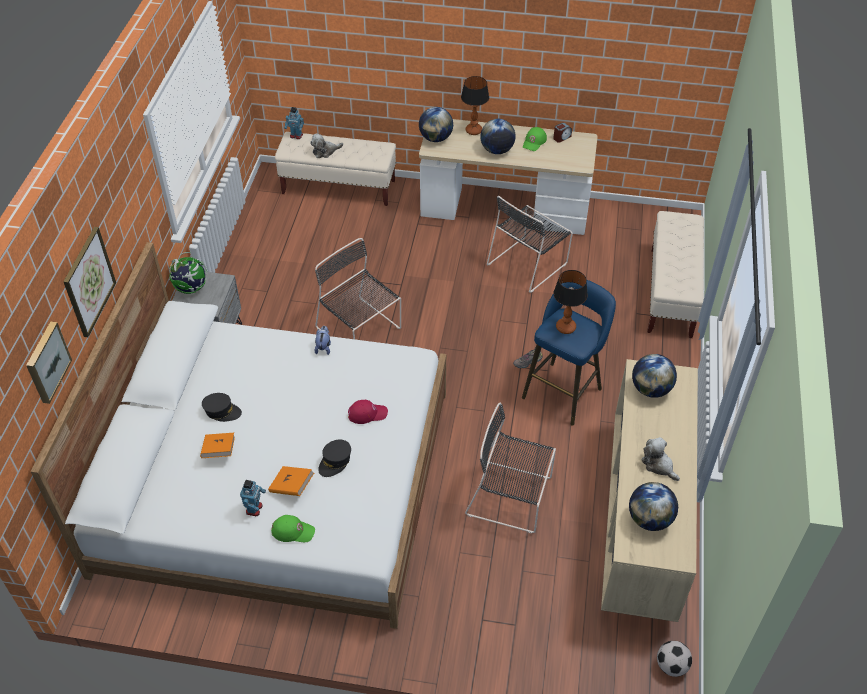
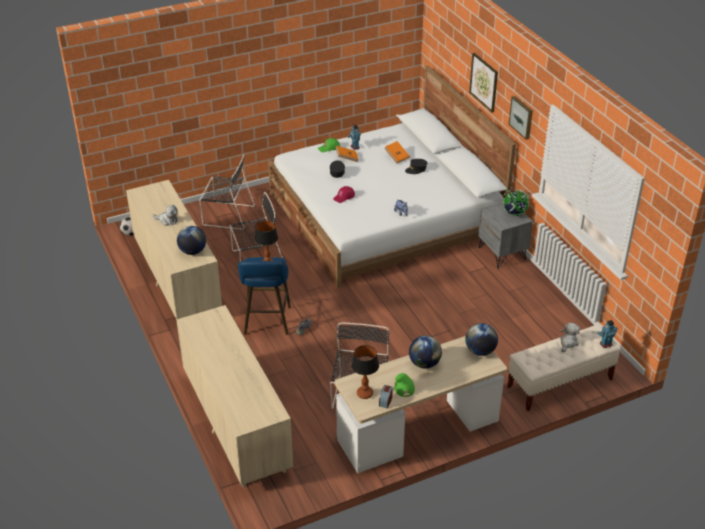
camera: 145 degrees right, 10 degrees down
(46, 362) = (454, 57): picture -> picture (522, 117)
(360, 329) = (425, 298): black chair -> black chair (227, 215)
(473, 131) = (460, 372): table lamp -> table lamp (364, 393)
(650, 519) = (159, 199): globe -> none
(671, 293) = (236, 424): beige bench -> beige dresser

